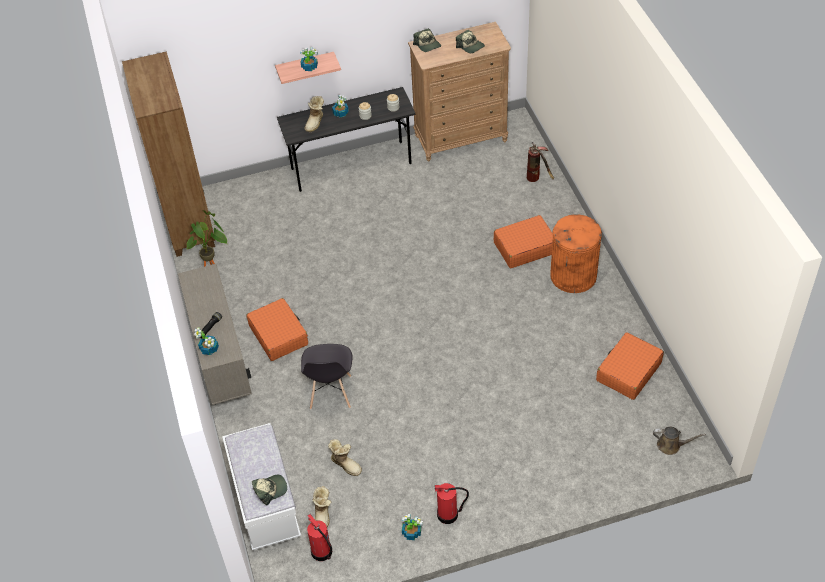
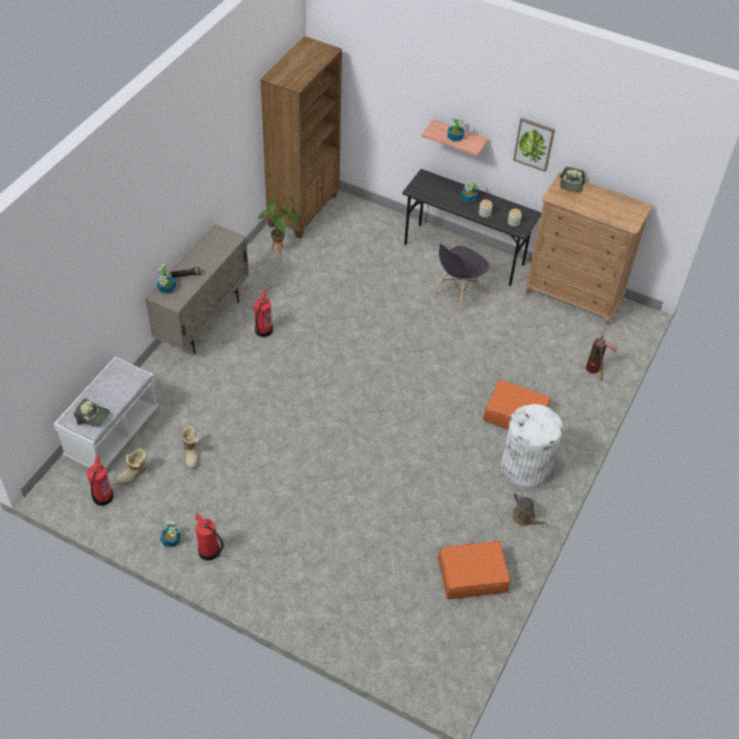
camera: 40 degrees right, 0 degrees up
(278, 335) = (263, 331): orange suitcase -> fire extinguisher
(315, 122) = (442, 192): boot -> none
(330, 393) = (244, 398): grey chair -> grey chair (457, 294)
(377, 31) = (534, 144): none -> picture
(470, 46) = (604, 209): cap -> none
(573, 276) = (525, 467): orange trash can -> white trash can
(671, 445) = (430, 660): brown watering can -> brown watering can (525, 518)

